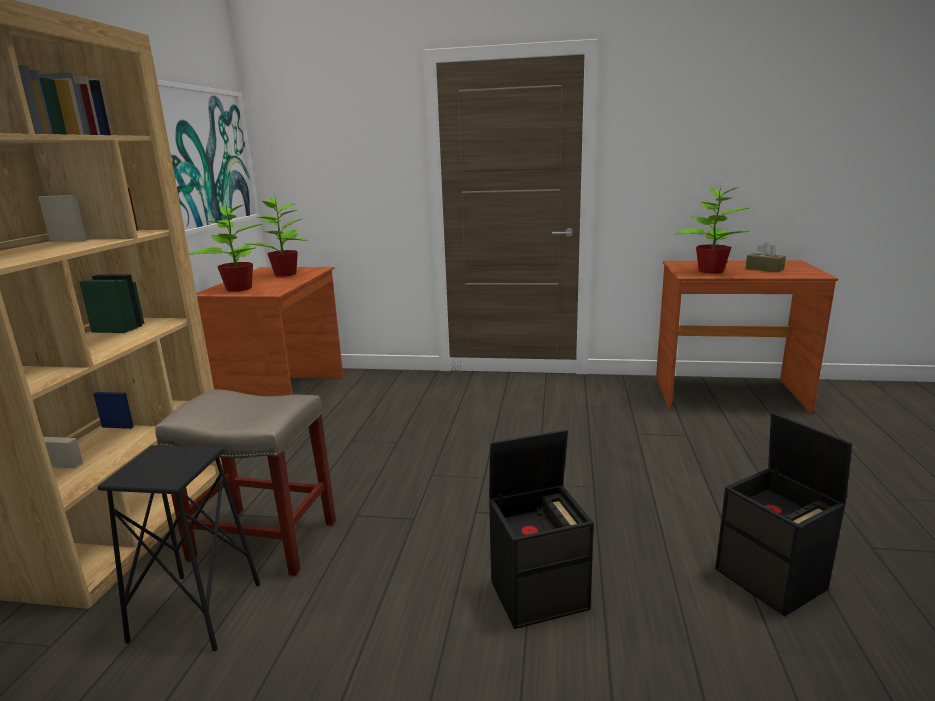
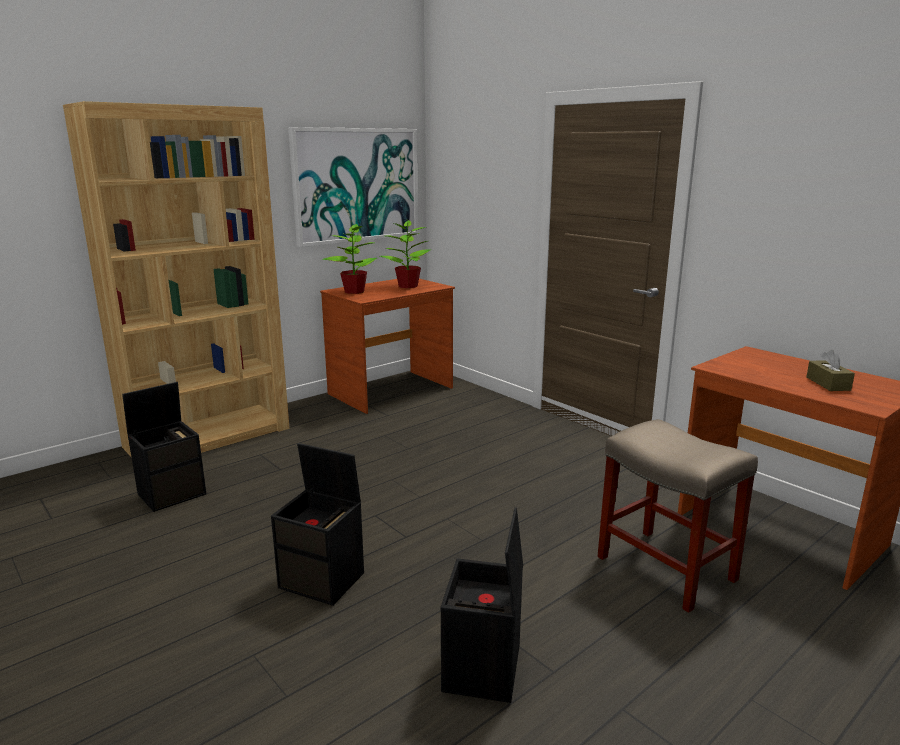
camera: 40 degrees right, 0 degrees up
(197, 611) = (173, 493): black stool -> black storage box
(261, 540) = (247, 473): beige stool -> beige stool (664, 567)
(710, 271) = (754, 369): potted plant -> none

